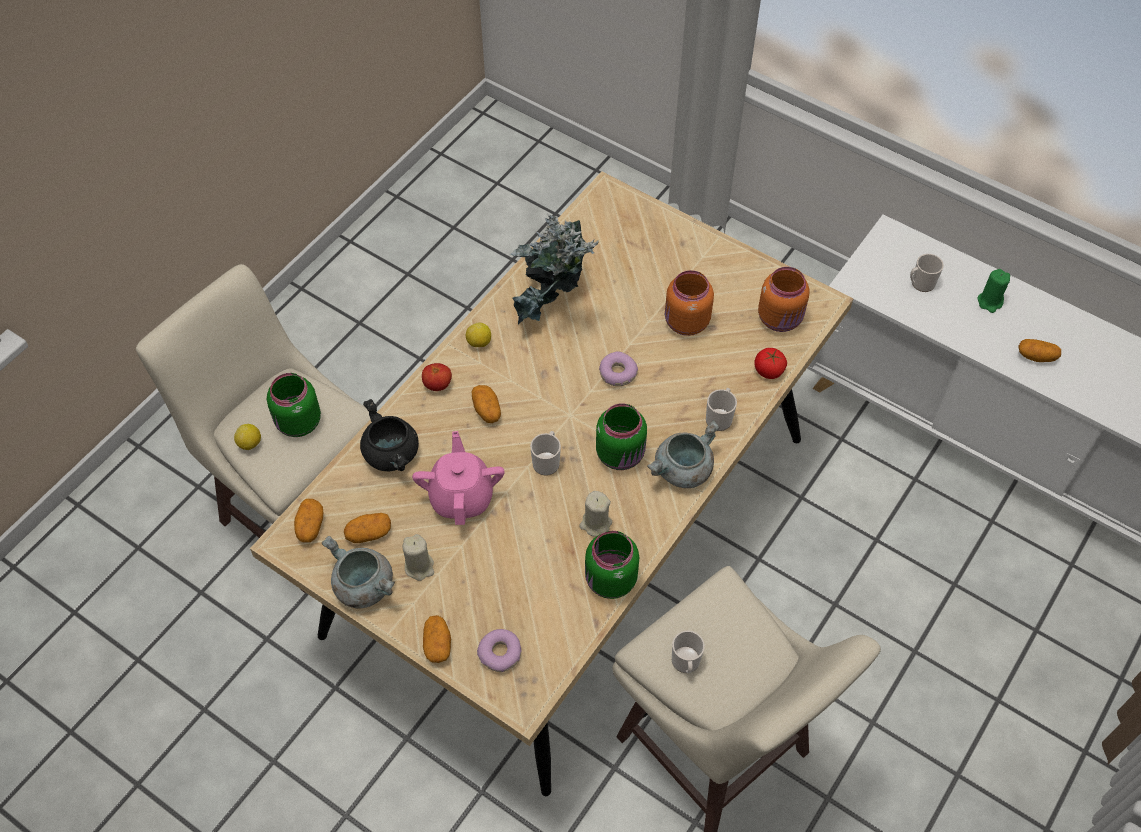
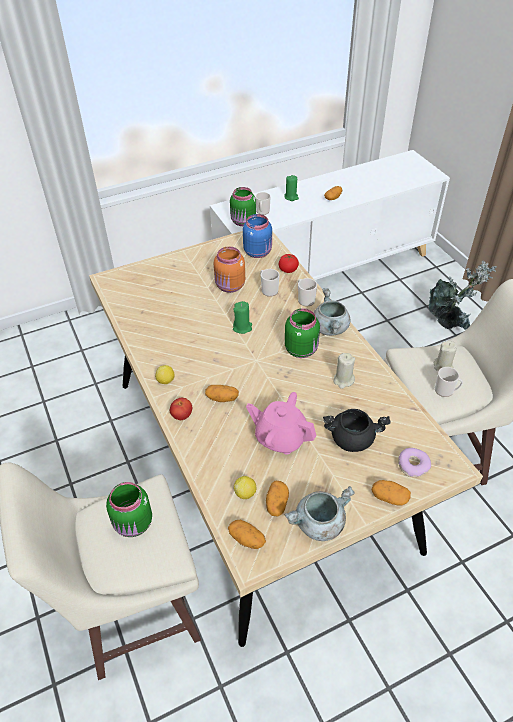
camera: 60 degrees left, 10 degrees down
(250, 444) = (127, 565): lemon -> lemon (245, 493)
(393, 454) = (220, 463): black cooking pot -> black cooking pot (352, 439)
(419, 566) = (322, 483): beige candle -> beige candle (443, 366)
(547, 461) = (282, 384): mug -> mug (268, 290)
(553, 304) = (167, 335): potted plant -> potted plant (450, 323)
(609, 581) = (387, 390): green jar -> green jar (243, 222)
(617, 373) = (242, 327): donut -> green candle
(781, 319) = (258, 252): orange jar -> blue jar

